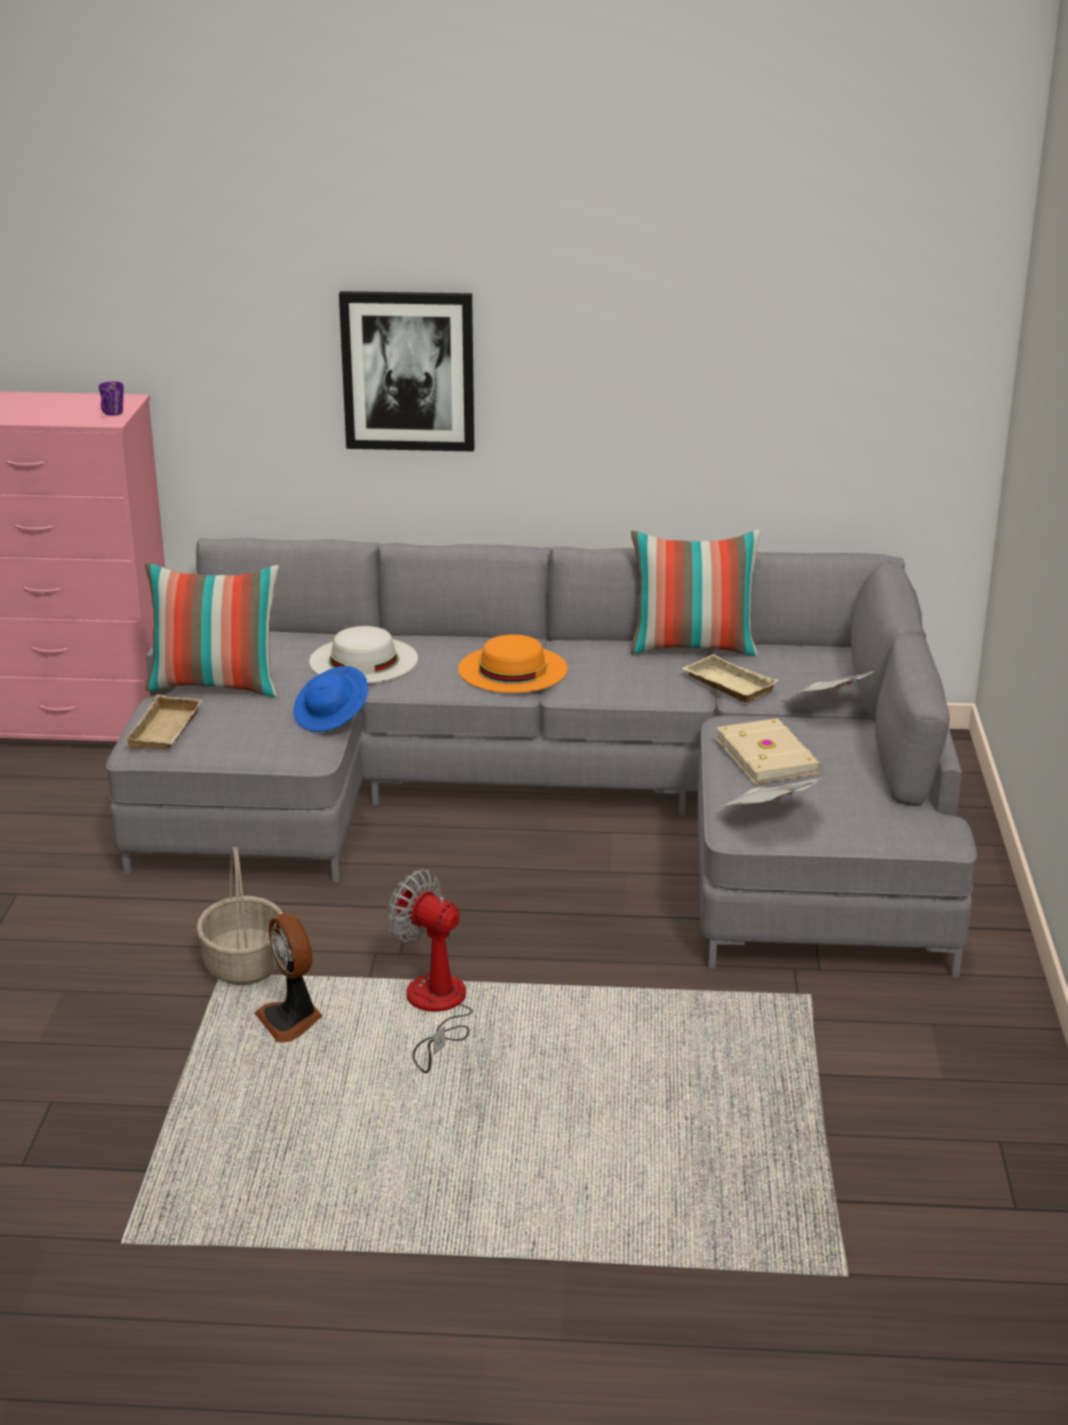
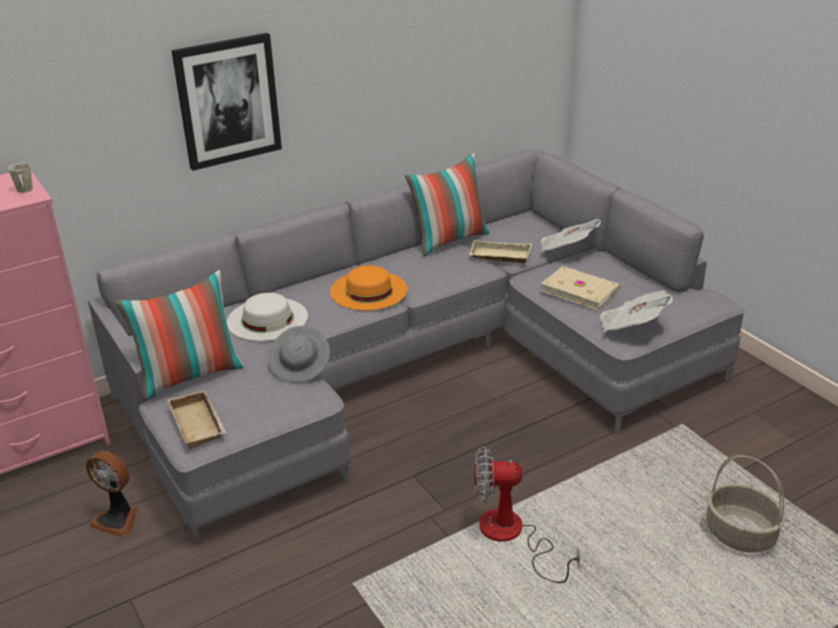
camera: 35 degrees left, 5 degrees up
(111, 414) = (25, 191): purple mug -> white mug
(243, 964) = (359, 568): basket -> basket (739, 534)
(291, 1019) = (437, 591): fan -> fan (118, 519)
(332, 717) = (301, 366): blue hat -> grey hat

